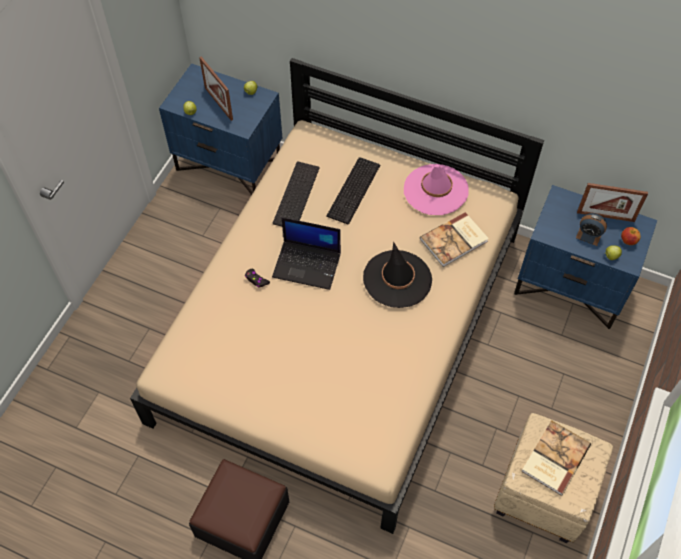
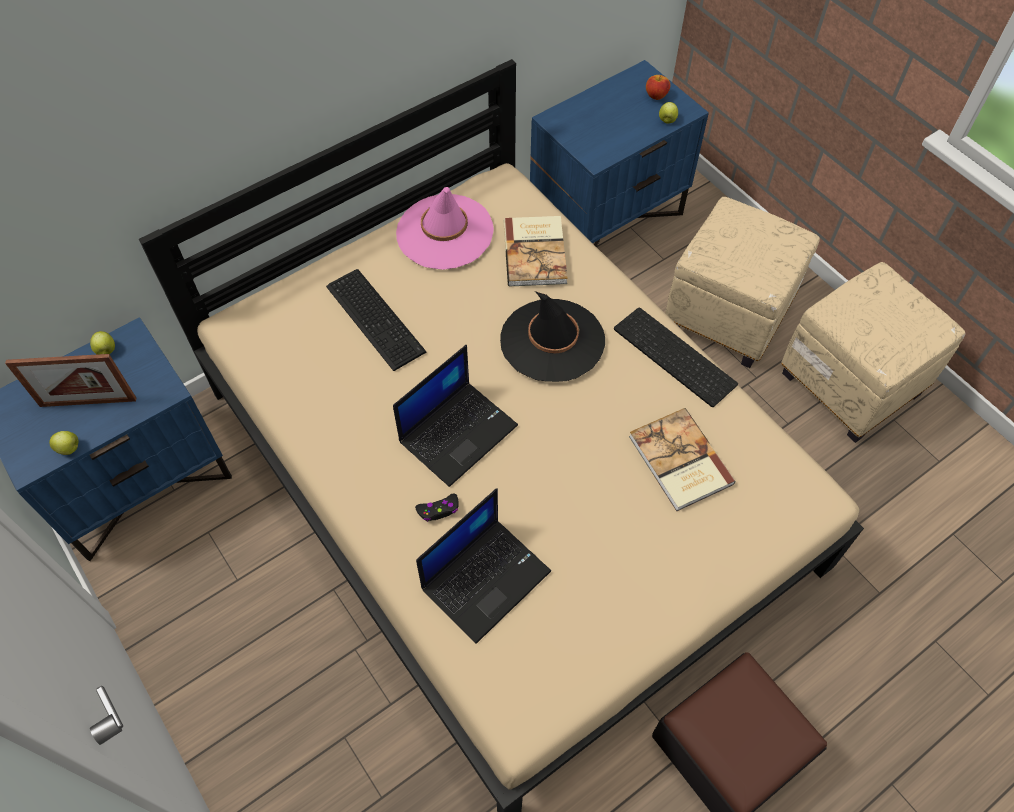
camera: 60 degrees left, 0 degrees up
(231, 320) = (486, 578): none -> laptop
(295, 194) = (327, 390): keyboard -> keyboard (671, 357)
(545, 392) = (727, 313): none -> beige ottoman
(554, 458) = (878, 320): book -> book (679, 462)
(589, 235) = (626, 123): alarm clock -> none
(605, 216) = (610, 96): picture frame -> none

